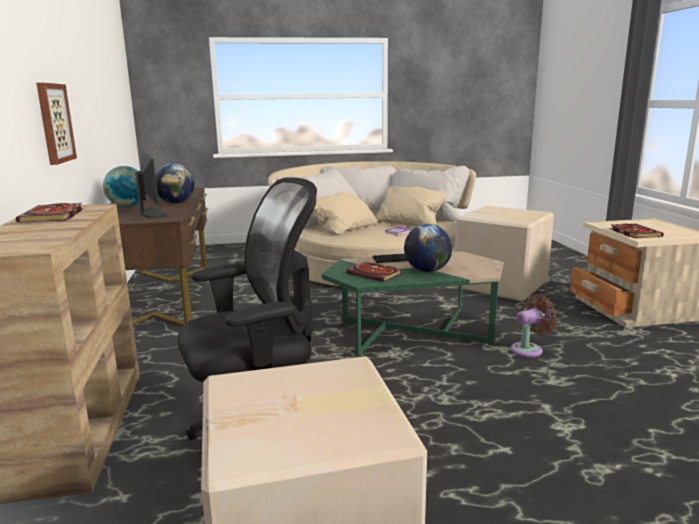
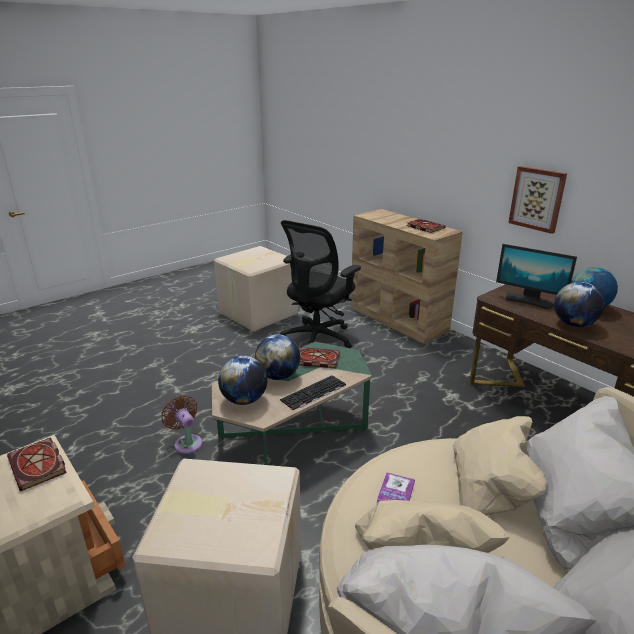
camera: 150 degrees right, 10 degrees up
(470, 263) = (244, 400): none -> globe
(529, 349) = (187, 442): brown fan -> brown fan turned 105 degrees clockwise

